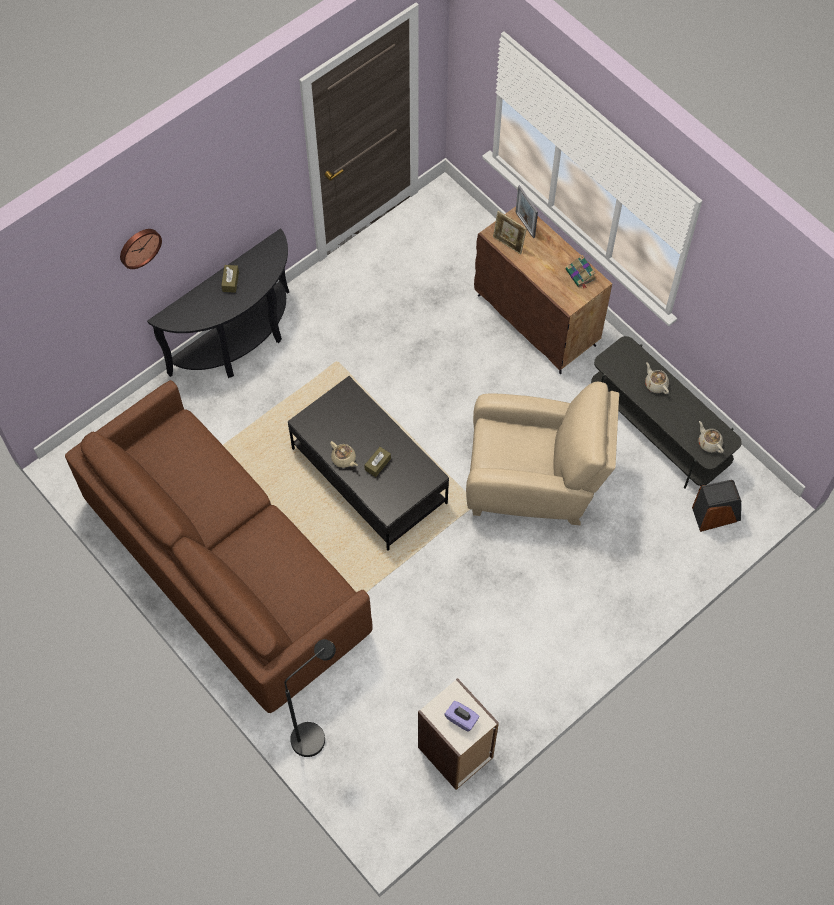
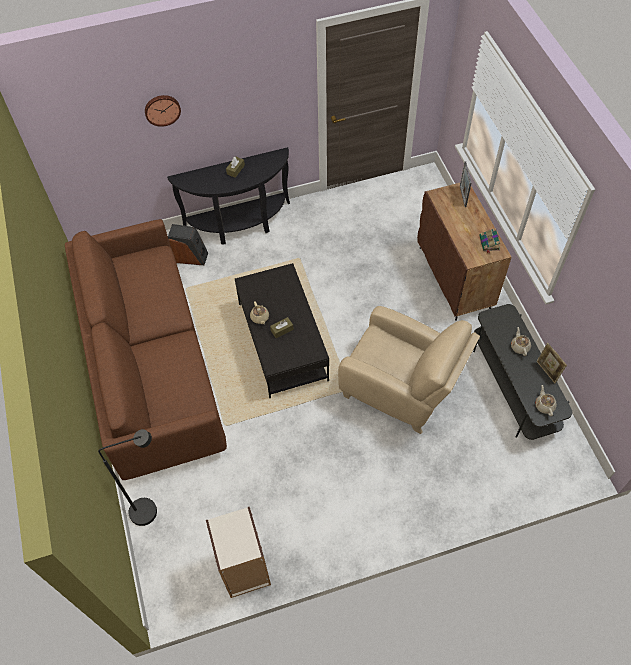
camera: 25 degrees right, 5 degrees down
(461, 719) = (236, 540): purple tissue box -> none
(508, 244) = (443, 205): picture frame -> picture frame (547, 371)
(716, 515) = (532, 467): speaker -> speaker (191, 257)

